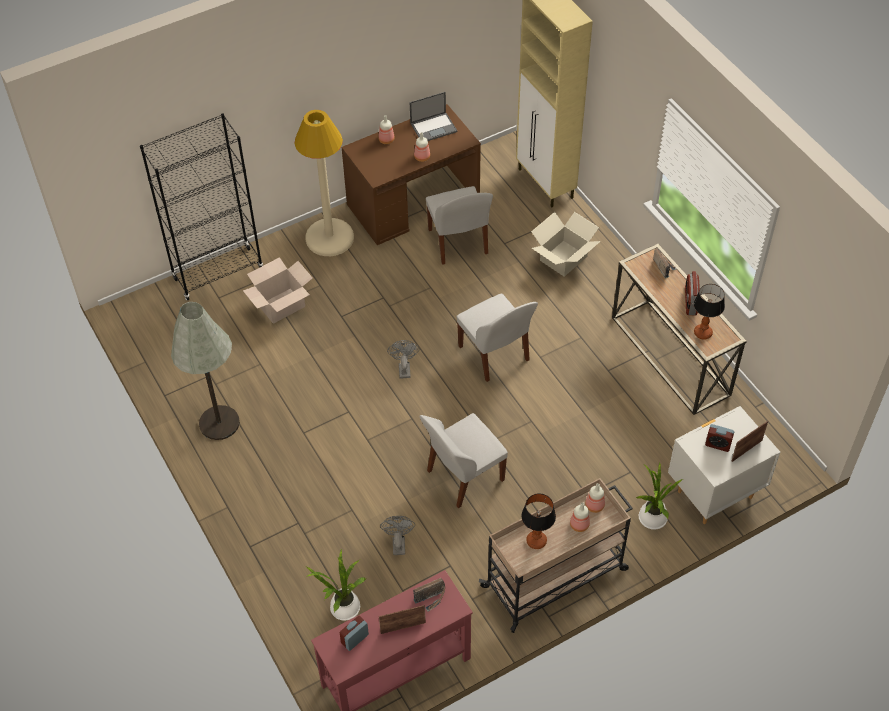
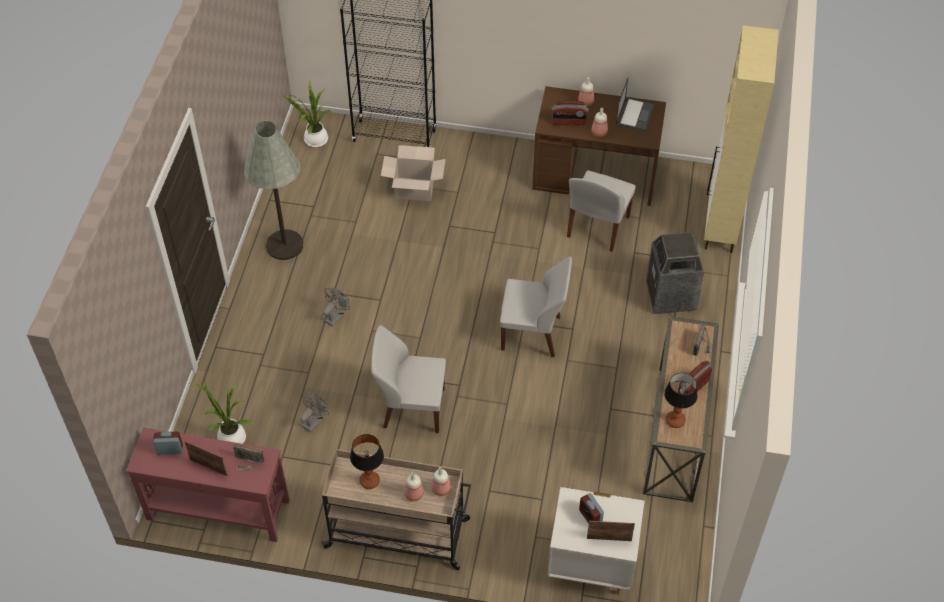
camera: 40 degrees right, 0 degrees up
(329, 238) = (502, 161): beige floor lamp -> none
(390, 164) = (569, 122): none -> radio
(404, 368) = (453, 296): grey fan -> grey fan (336, 316)
(434, 127) = (634, 114): laptop -> laptop turned 90 degrees counterclockwise
(494, 355) = (533, 333): white chair -> white chair turned 90 degrees counterclockwise
(564, 258) = (671, 296): cardboard box -> trash can
(651, 520) = (518, 548): potted plant -> potted plant (314, 140)

